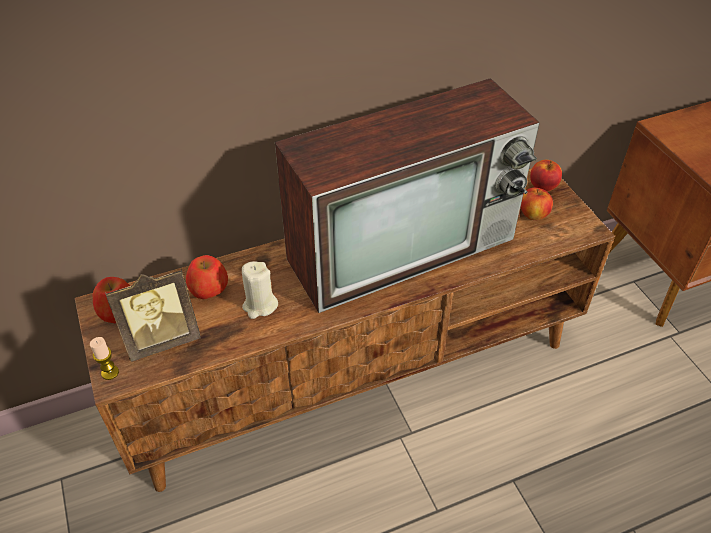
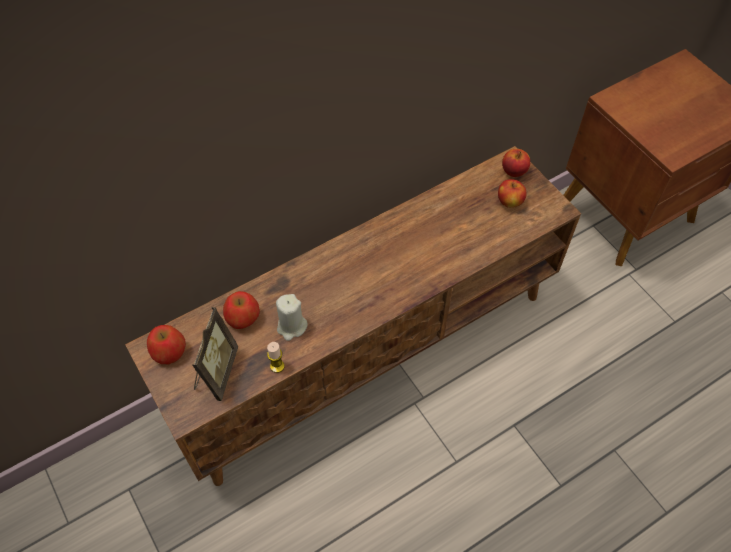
camera: 10 degrees left, 10 degrees up
(110, 372) = (179, 410): candle -> candle (277, 366)
(162, 339) = (216, 372): picture frame -> picture frame turned 45 degrees counterclockwise
(404, 246) = (404, 250): television -> none

